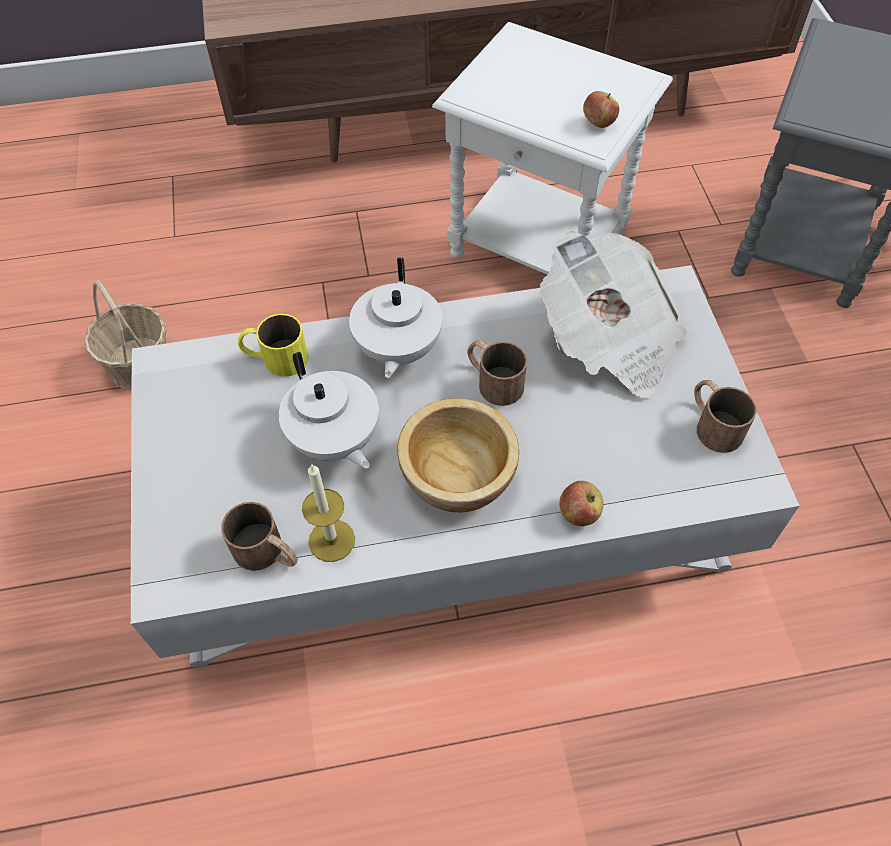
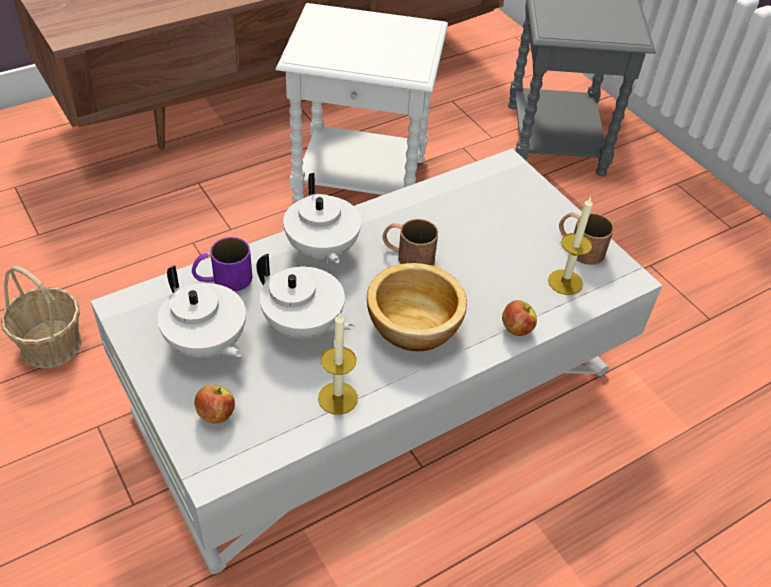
camera: 25 degrees left, 10 degrees down
(223, 434) = (206, 345): none -> white teapot
(268, 553) = (289, 422): brown mug -> none
(275, 358) = (223, 279): yellow mug -> purple mug
(598, 123) = (411, 59): apple -> apple (216, 414)
(609, 340) = (479, 209): newspaper -> none
(671, 467) = (565, 282): none -> candle

